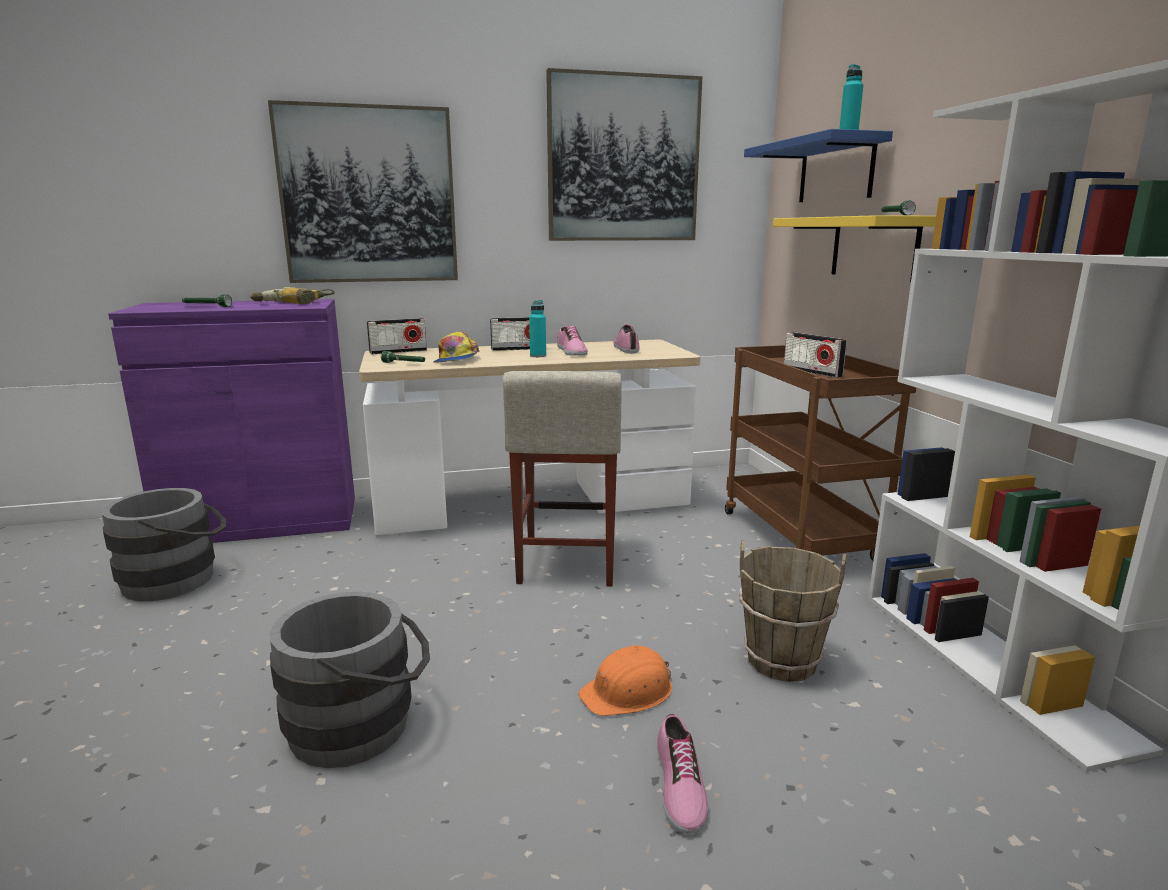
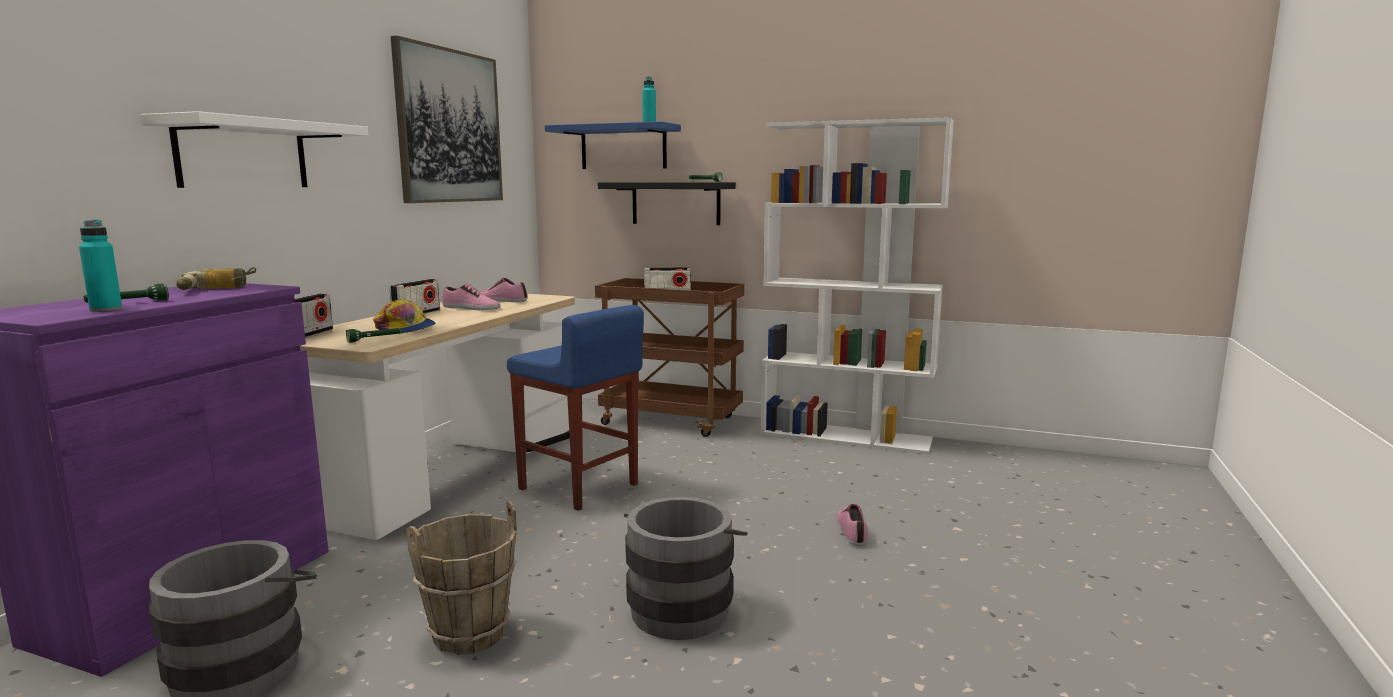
camera: 55 degrees left, 5 degrees down
(369, 196) = (243, 154): picture -> white shelf
(538, 356) = (462, 315): turquoise bottle -> turquoise bottle (106, 309)
(567, 563) = (579, 487): beige stool -> blue stool
(628, 692) = (761, 516): orange hard hat -> none
(678, 785) = (853, 530): shoe -> shoe turned 120 degrees counterclockwise
(781, 660) = (785, 472): brown bucket -> brown bucket (469, 633)
(874, 248) = (675, 203): yellow shelf -> black shelf

